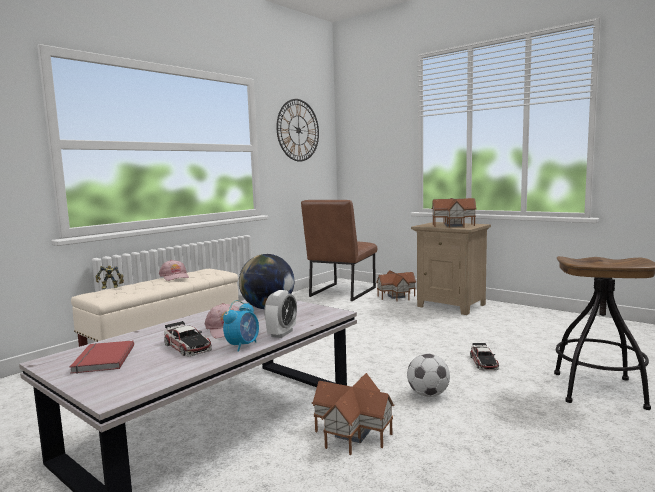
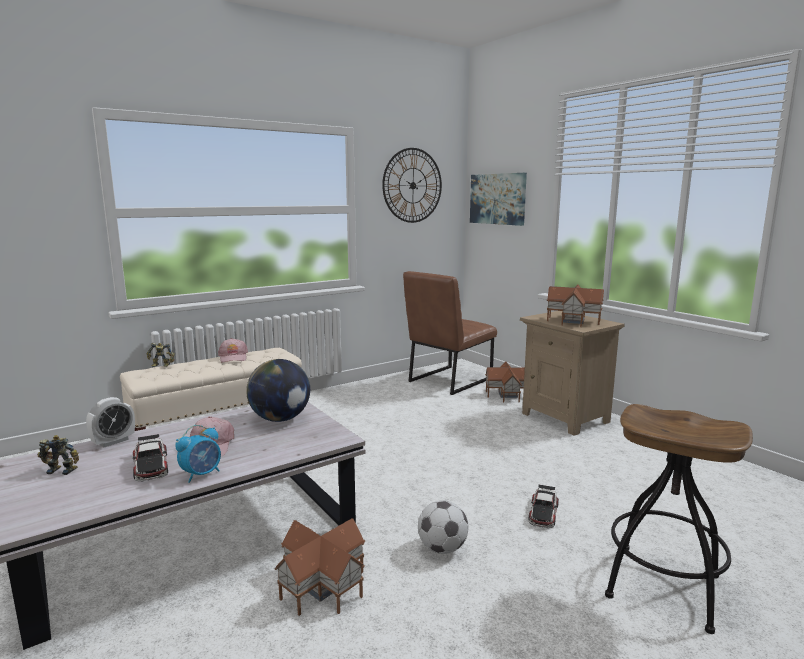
camera: 15 degrees right, 5 degrees up
(101, 359) = (62, 469): red book -> toy robot
(282, 333) = (256, 462): alarm clock -> alarm clock (113, 441)
(367, 140) = (498, 199): none -> picture

